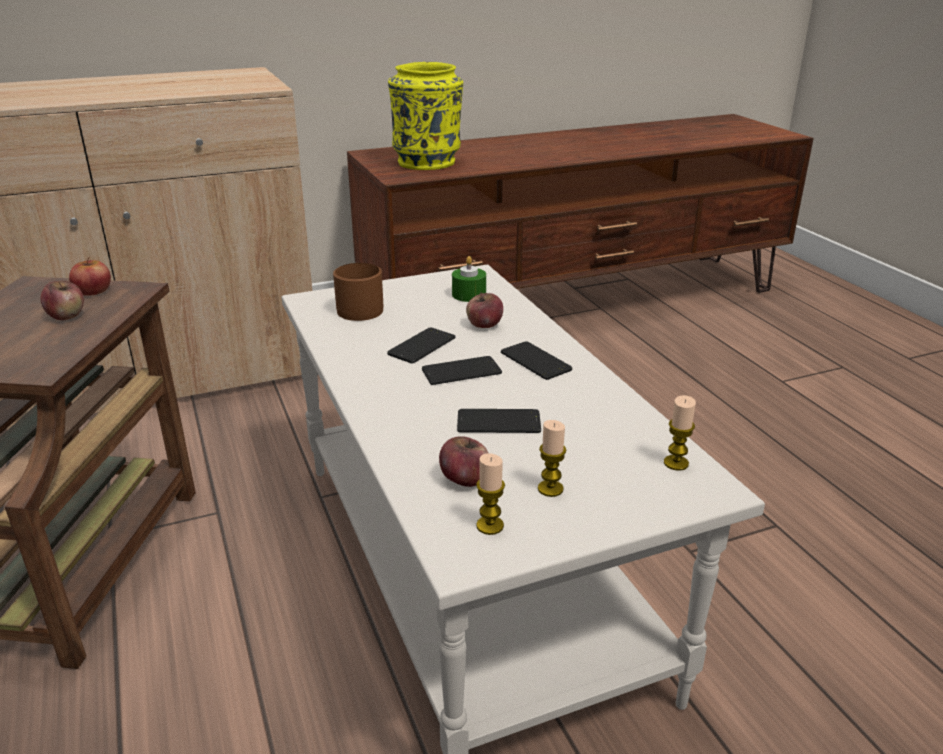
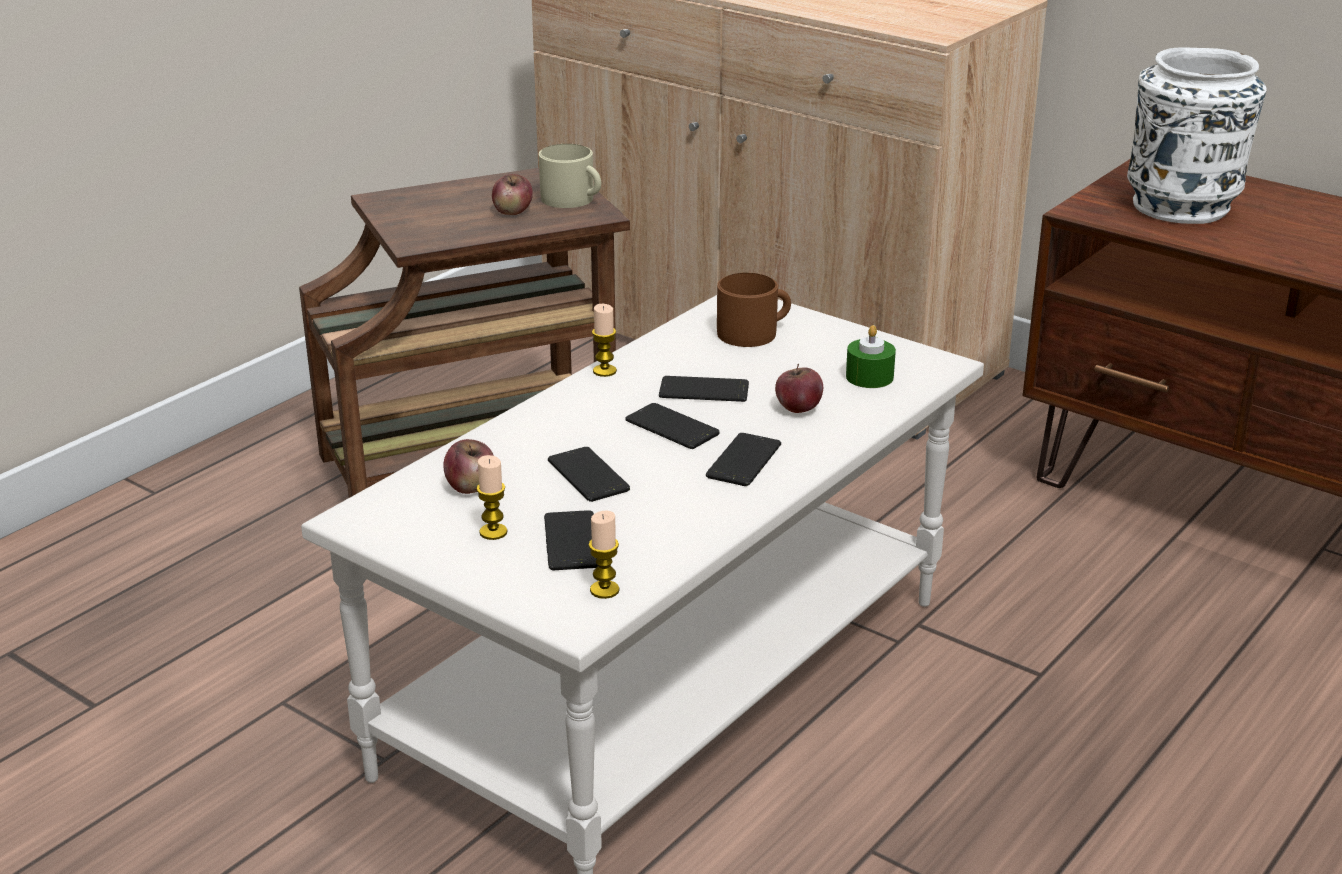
camera: 60 degrees right, 0 degrees up
(93, 290) = (573, 199): apple -> beige mug
(427, 162) = (1183, 206): yellow vase -> white vase
(490, 526) = (409, 518): candle -> candle (604, 371)
(594, 457) = (571, 542): none -> phone

